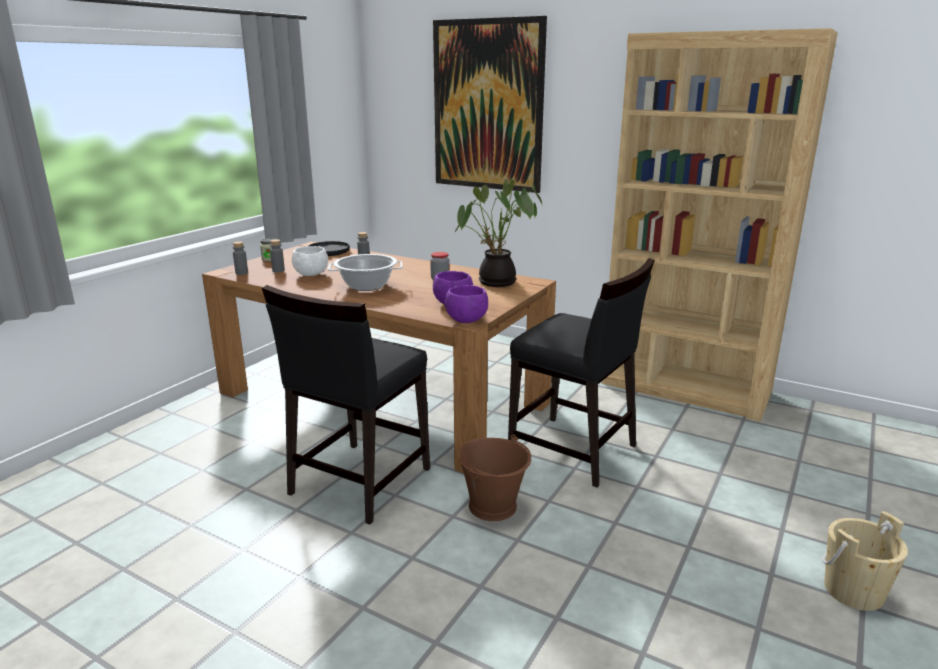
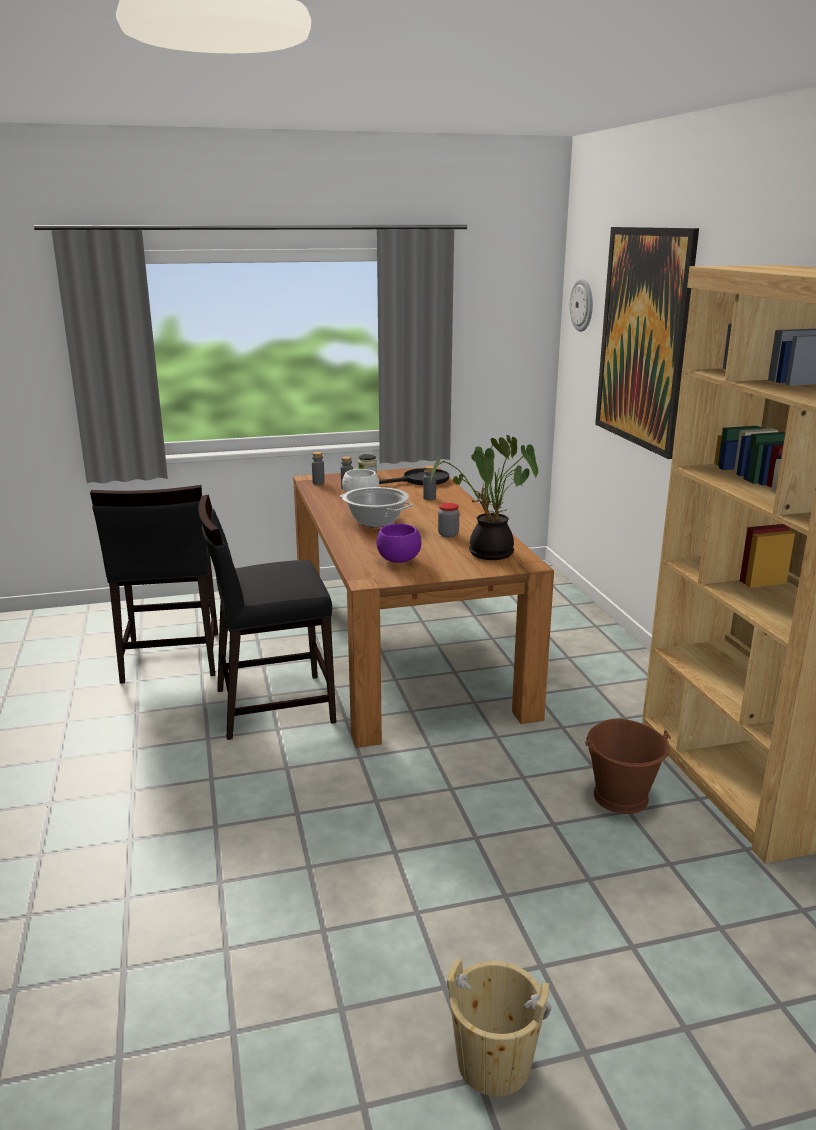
camera: 45 degrees right, 0 degrees up
(397, 88) = (582, 305): none -> wall clock
(466, 321) = (368, 579): purple bowl -> none
(493, 506) = (327, 778): brown bucket -> brown bucket (621, 797)
(573, 451) = (479, 774): black chair -> black chair (170, 657)

